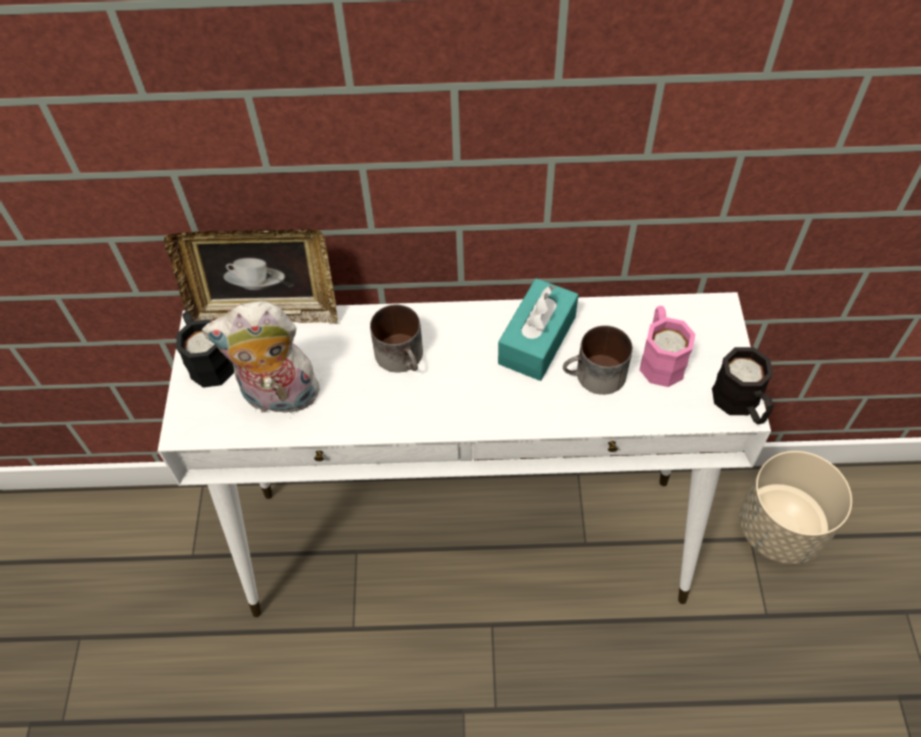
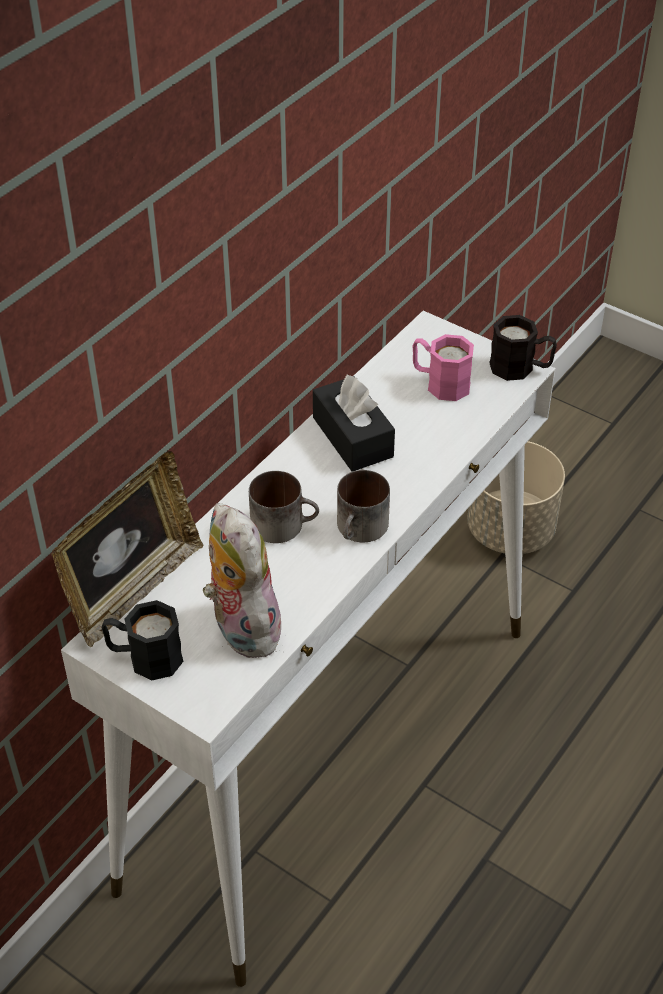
camera: 55 degrees left, 10 degrees down
(278, 398) = (241, 627): plush toy -> plush toy turned 120 degrees clockwise
(537, 340) = (352, 437): turquoise tissue box -> black tissue box
(595, 377) = (421, 426): mug -> mug (361, 529)

